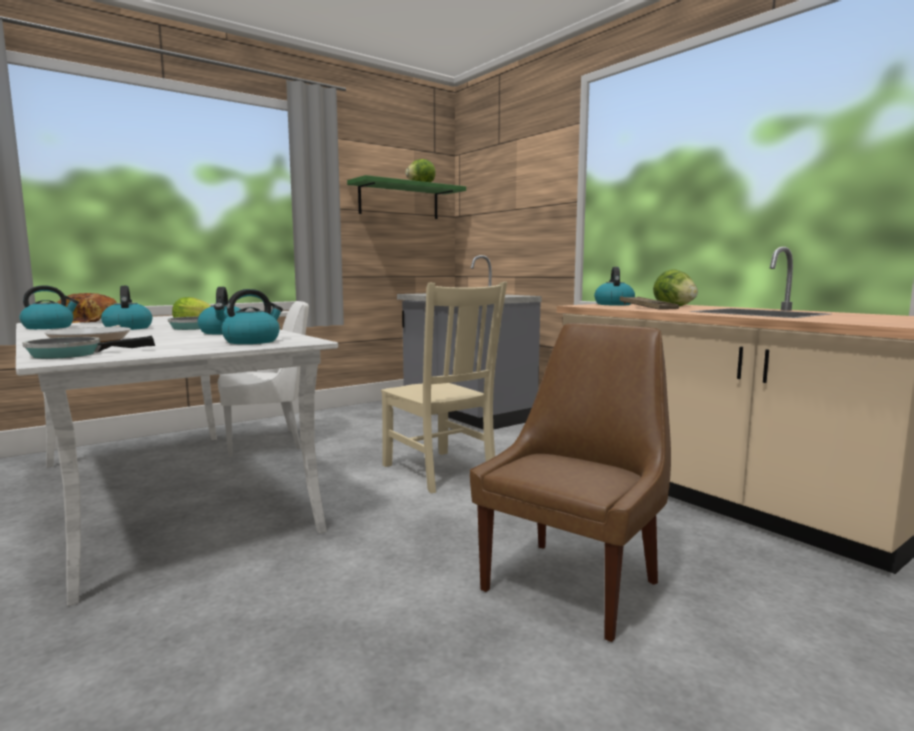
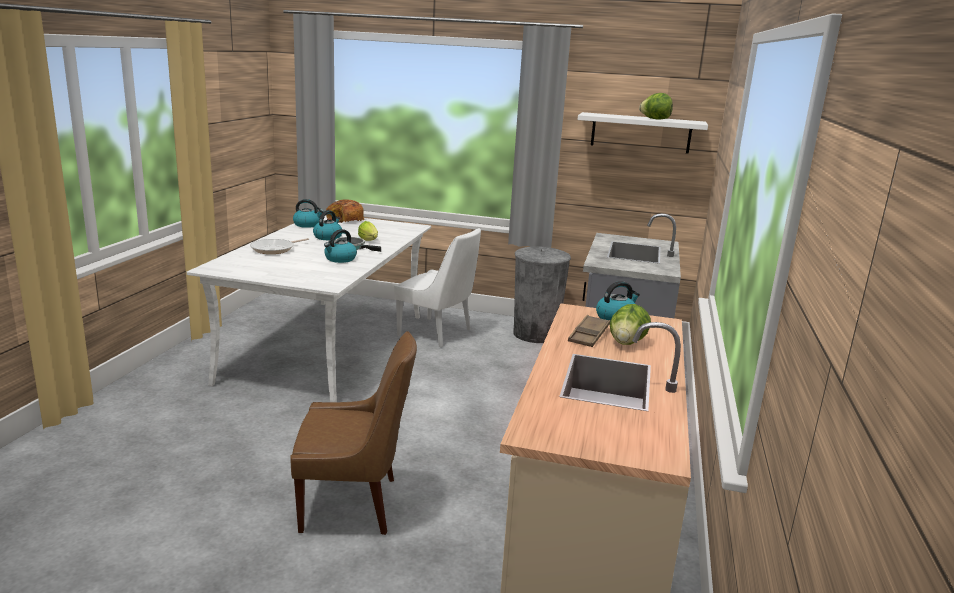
camera: 50 degrees right, 10 degrees up
(72, 354) = (226, 265): frying pan -> none
(252, 341) = (311, 276): kettle -> none
(354, 415) = (535, 334): none -> grey trash can
(399, 201) = (640, 133): green shelf -> white shelf
(440, 472) = (469, 406): beige chair -> none

